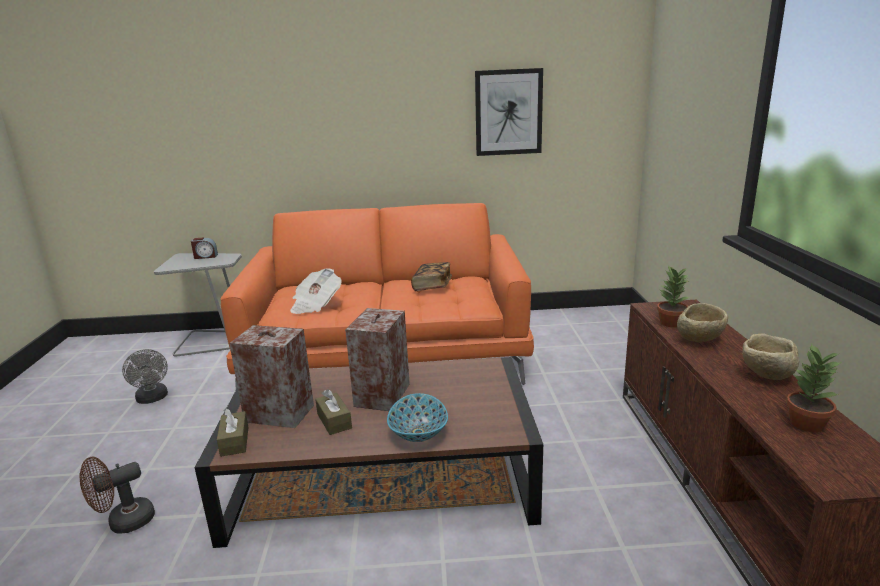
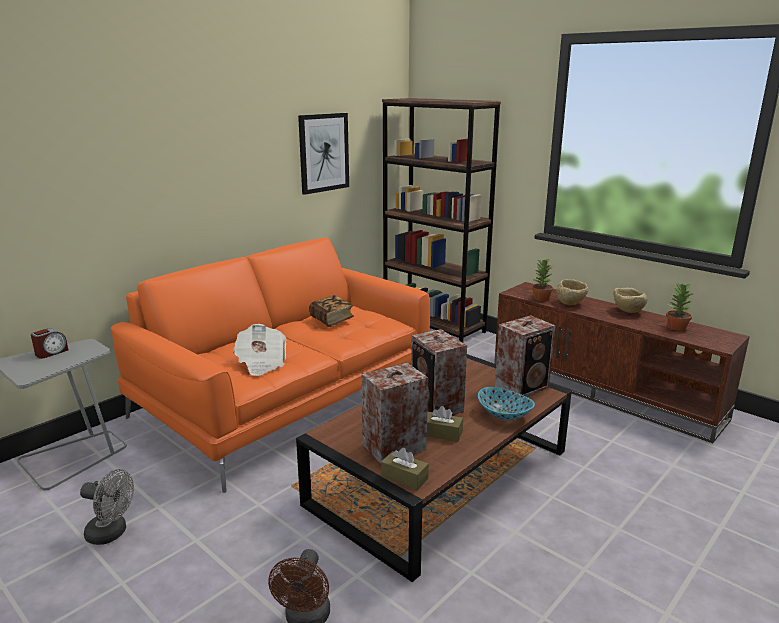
camera: 45 degrees left, 0 degrees up
(497, 415) = (523, 387): none -> speaker
(626, 332) = (433, 325): none -> brown bookcase

